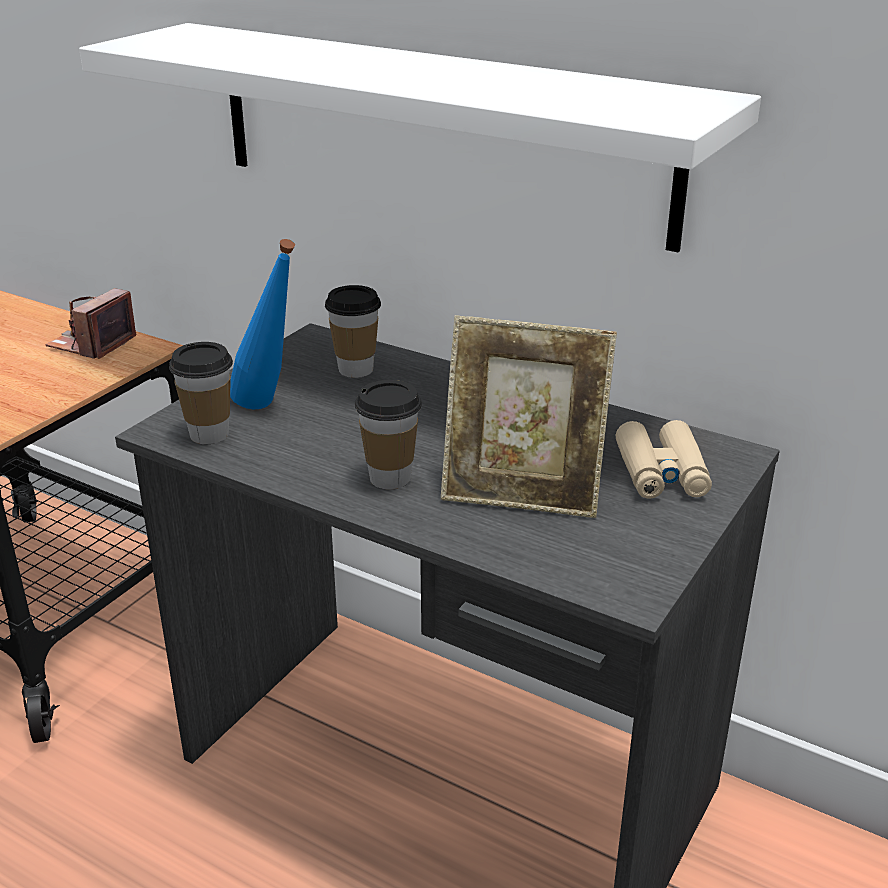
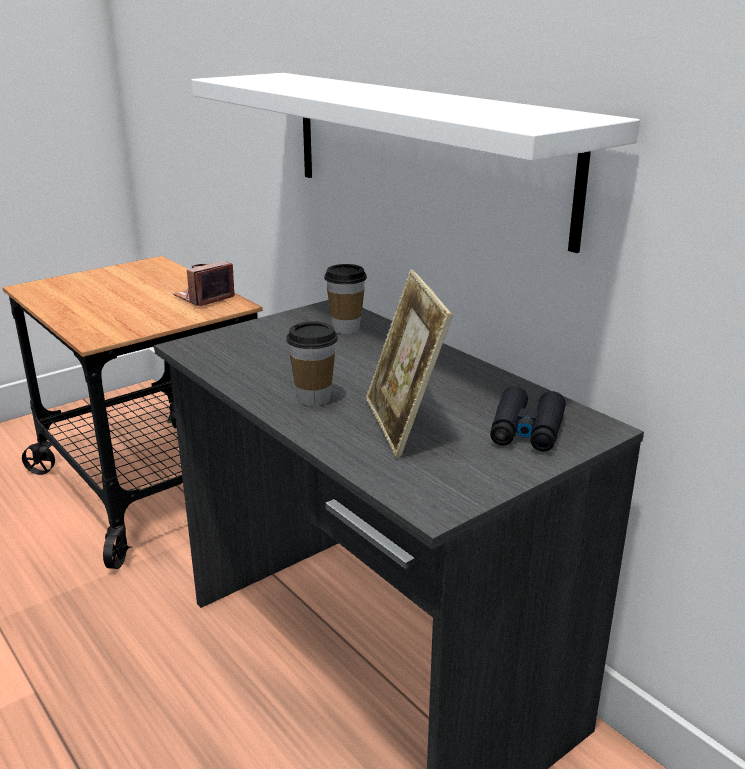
camera: 20 degrees right, 5 degrees down
(209, 434) = (213, 353): cup -> none
(270, 408) = (267, 344): blue bottle -> none
(522, 493) = (404, 425): picture frame -> picture frame turned 45 degrees clockwise
(661, 473) = (526, 430): beige binoculars -> black binoculars

